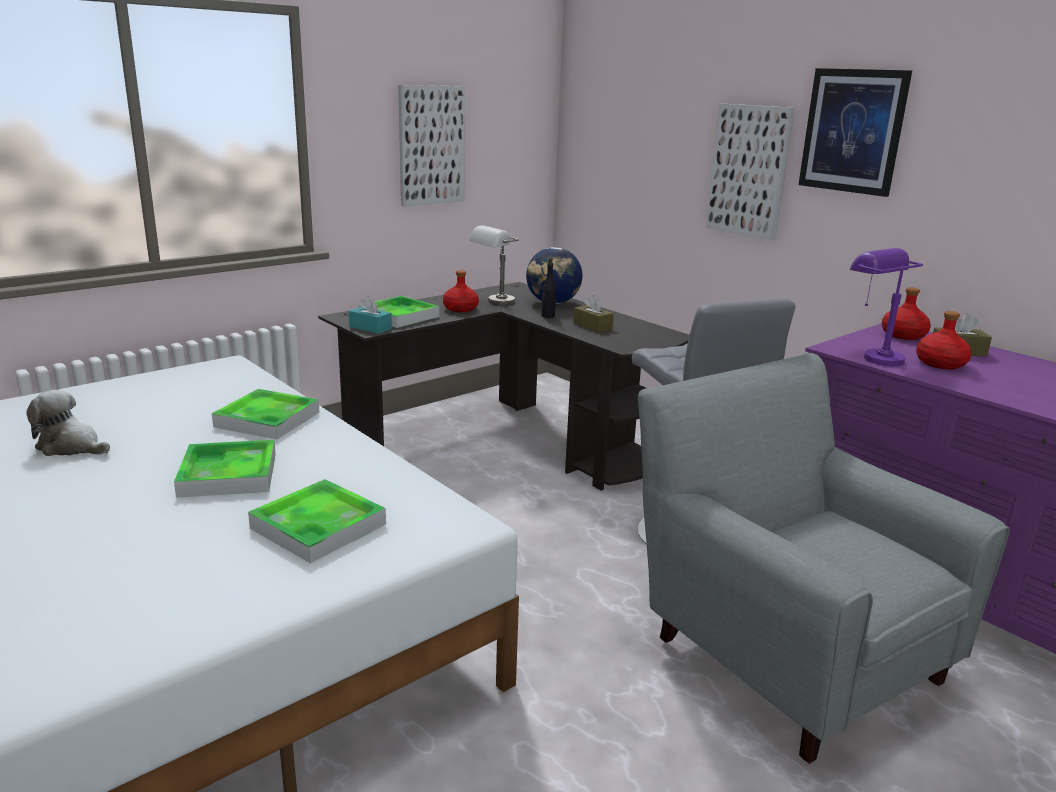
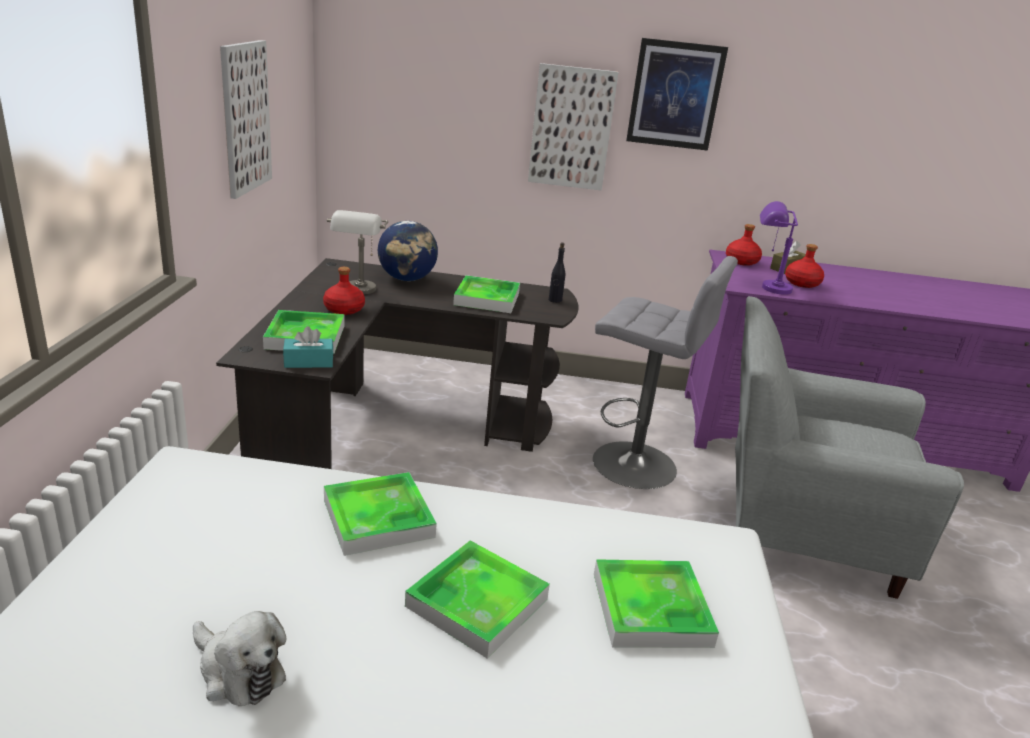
camera: 45 degrees left, 5 degrees up
(71, 447) = (238, 671): plush toy -> plush toy turned 120 degrees counterclockwise
(547, 316) = (433, 297): black bottle -> black bottle (555, 300)
(592, 326) = (487, 299): brown tissue box -> tray

